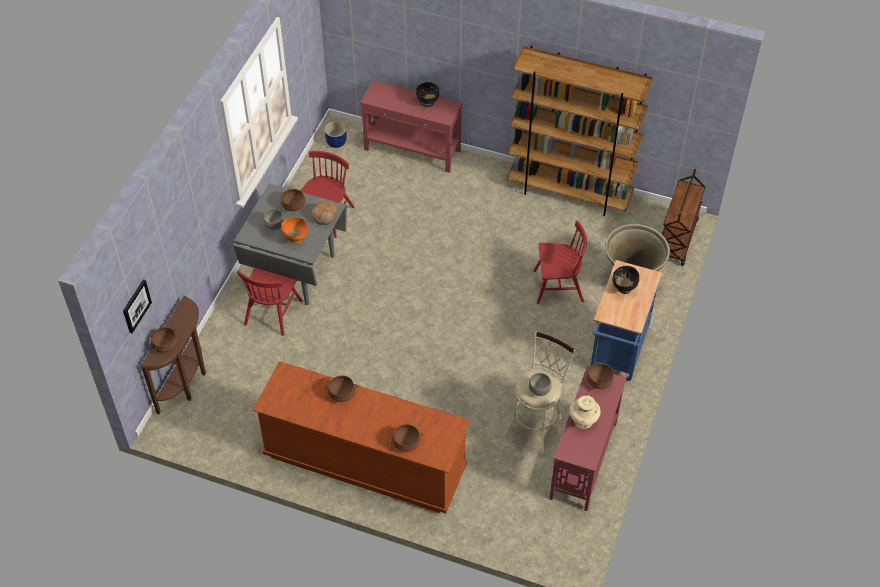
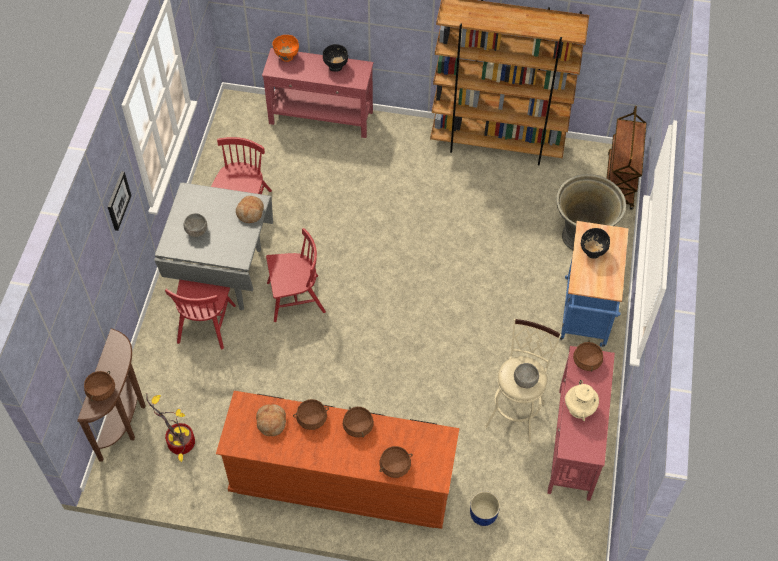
camera: 10 degrees left, 5 degrees up
(136, 306) = (65, 358): picture -> picture (118, 200)
(228, 408) = (178, 442): none -> potted plant
(293, 205) = (213, 205): brown cooking pot -> brown cooking pot (357, 426)
(296, 239) = (224, 244): orange bowl -> orange bowl (286, 57)
(306, 391) = (271, 422): none -> bread
(336, 142) = (237, 119): blue planter -> blue planter (482, 514)
(558, 286) = (507, 251): red chair -> red chair (295, 298)

